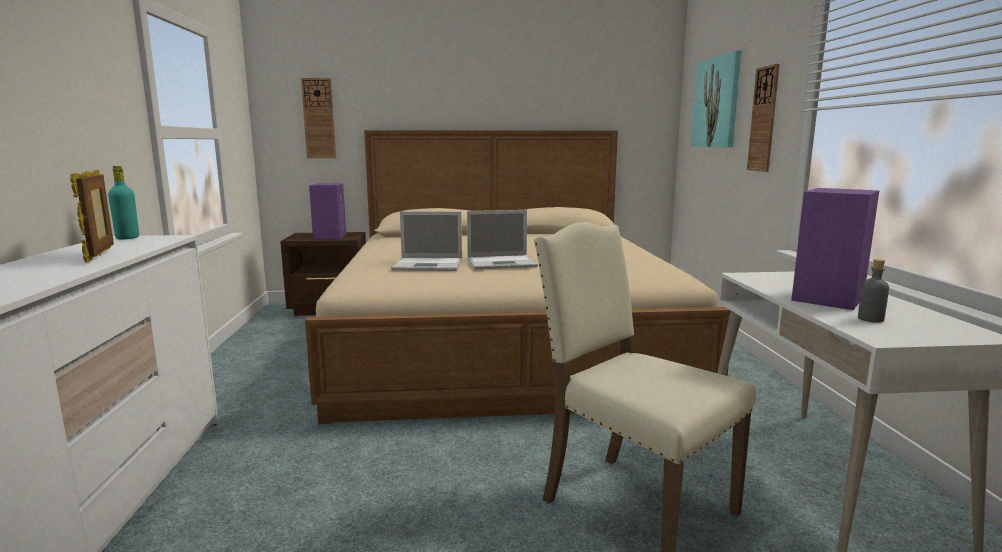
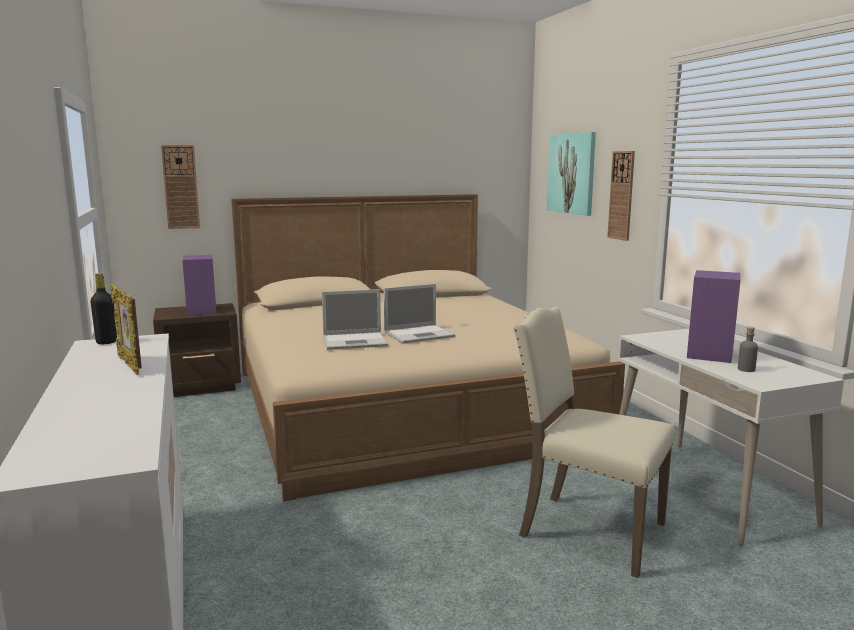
camera: 15 degrees left, 0 degrees up
(127, 238) = (106, 342): turquoise bottle -> black bottle

